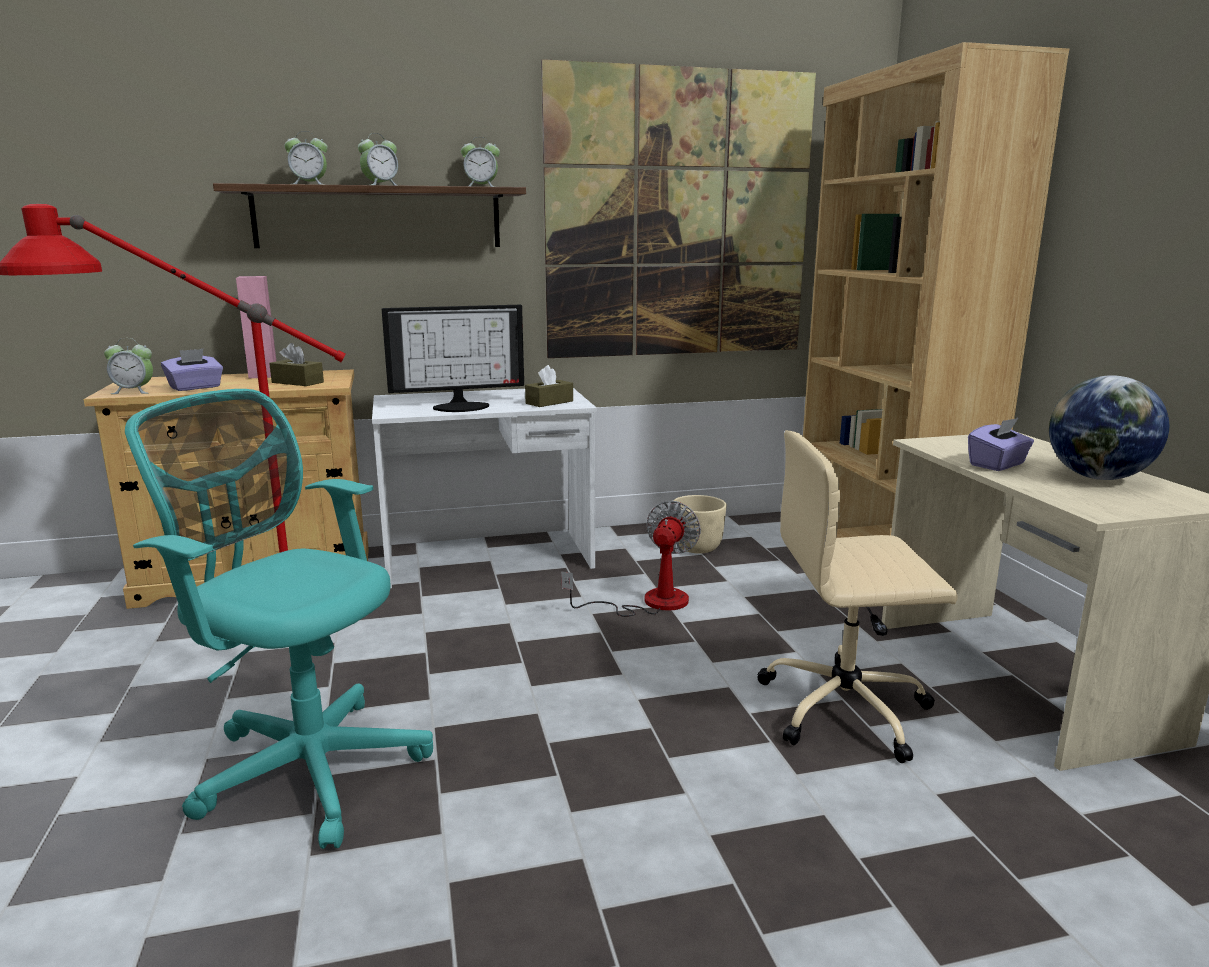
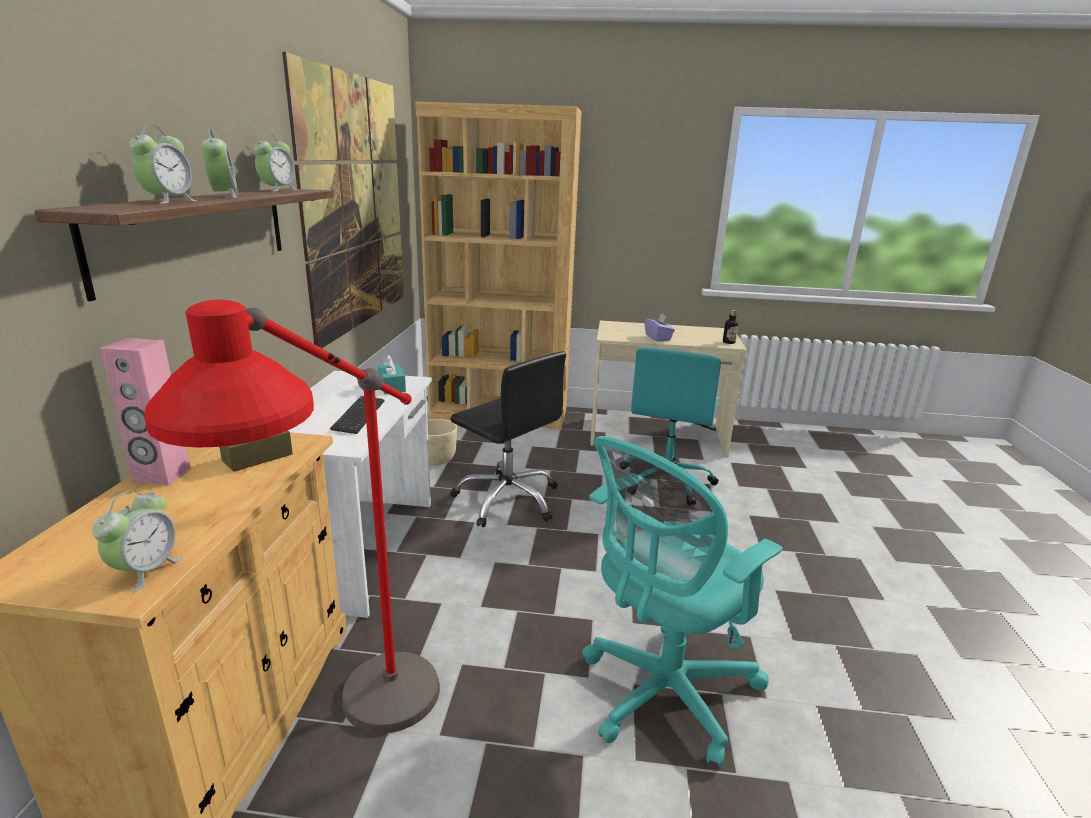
camera: 70 degrees left, 5 degrees up
(195, 387) = (188, 521): purple tissue box -> none
(461, 406) = (359, 416): monitor -> keyboard
(549, 402) = (392, 386): brown tissue box -> turquoise tissue box
(649, 602) = (508, 499): fan -> black office chair
(847, 709) = (666, 481): beige office chair -> turquoise office chair
(1097, 477) = (686, 332): globe -> none
(1111, 508) = (728, 342): none -> bottle

